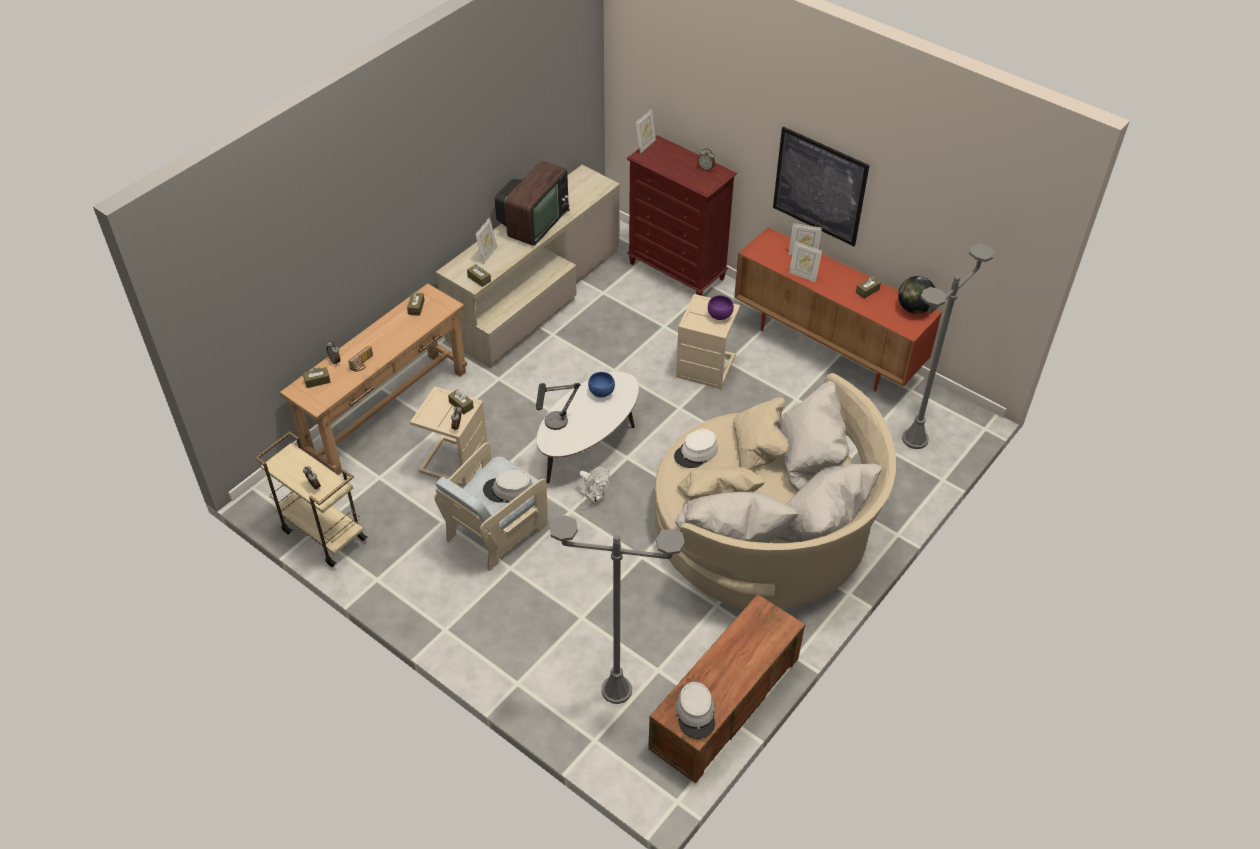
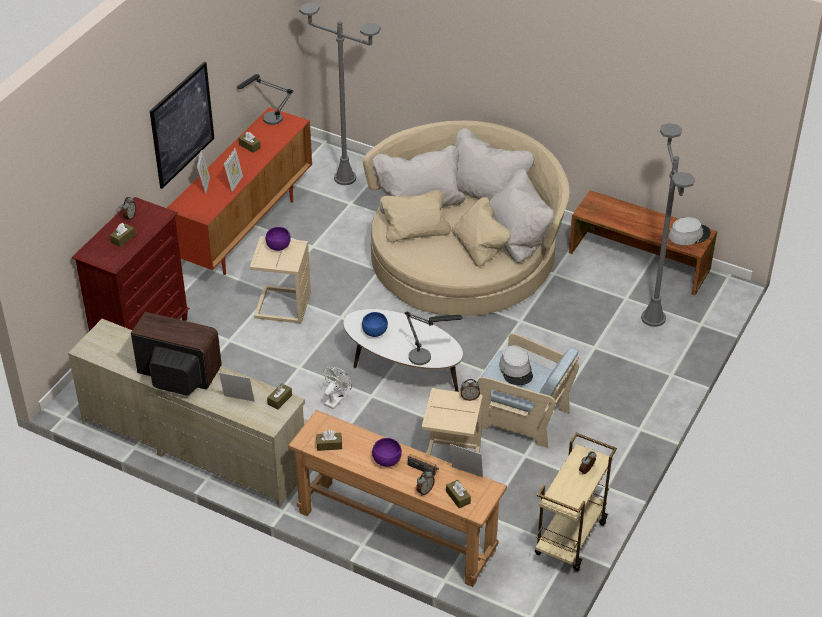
camera: 100 degrees left, 5 degrees down
(381, 341) = (386, 461): none -> purple bowl
(461, 405) = (441, 401): brown tissue box -> brown tissue box (123, 239)
(594, 496) = (464, 358): white fan -> white fan (335, 399)
(645, 145) = (92, 262): picture frame -> picture frame (466, 474)
(696, 453) = (436, 262): white hat -> none
(914, 308) = (267, 121): globe -> table lamp

